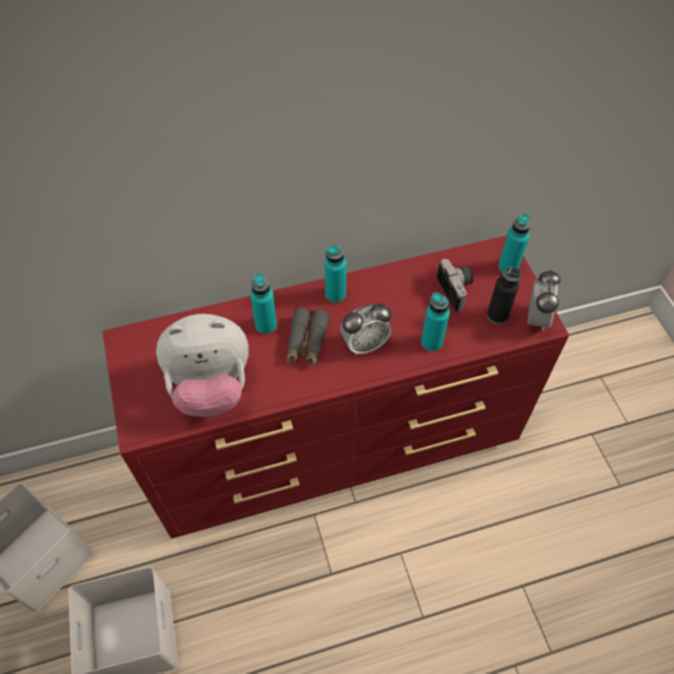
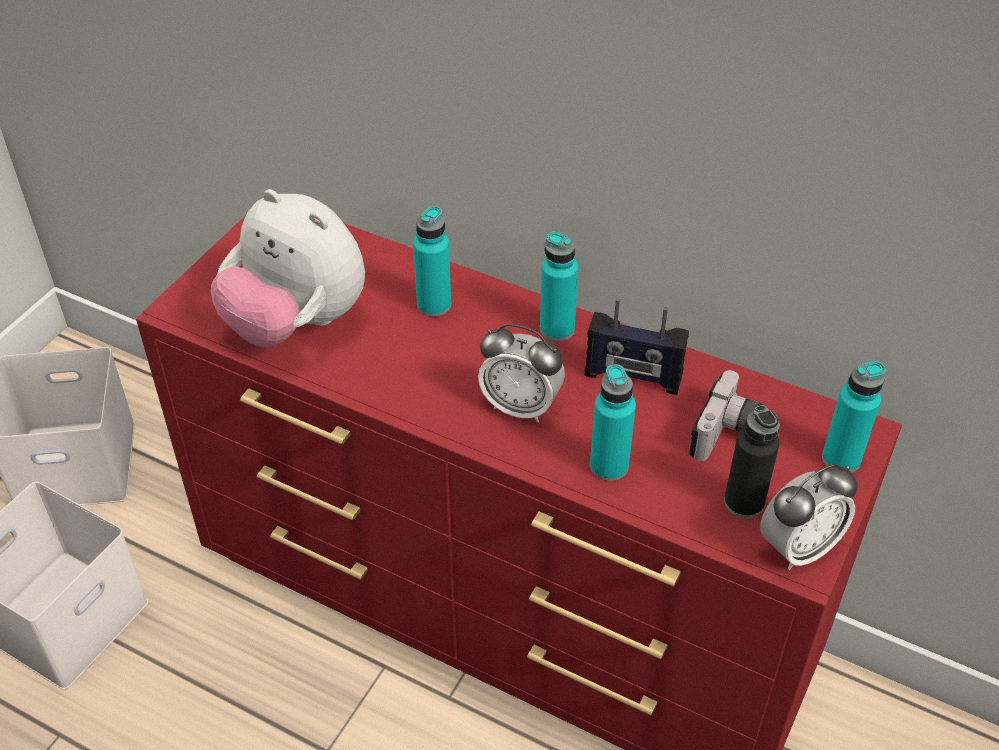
camera: 45 degrees right, 10 degrees down
(306, 342) = (456, 354): grey binoculars -> none
(393, 293) = (633, 377): none -> radio

